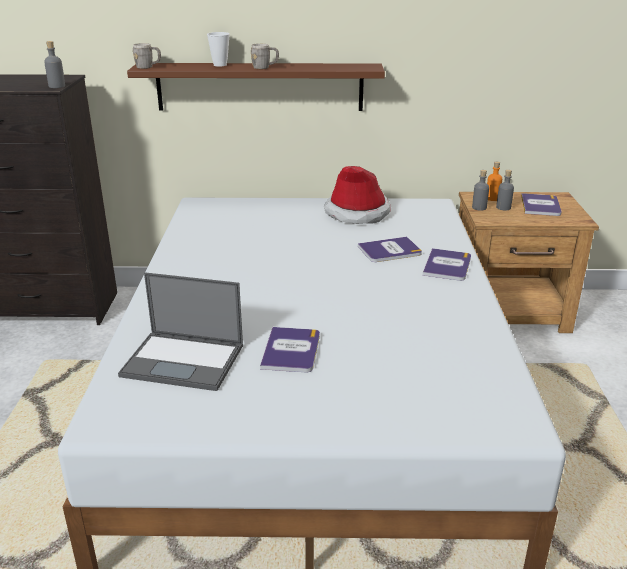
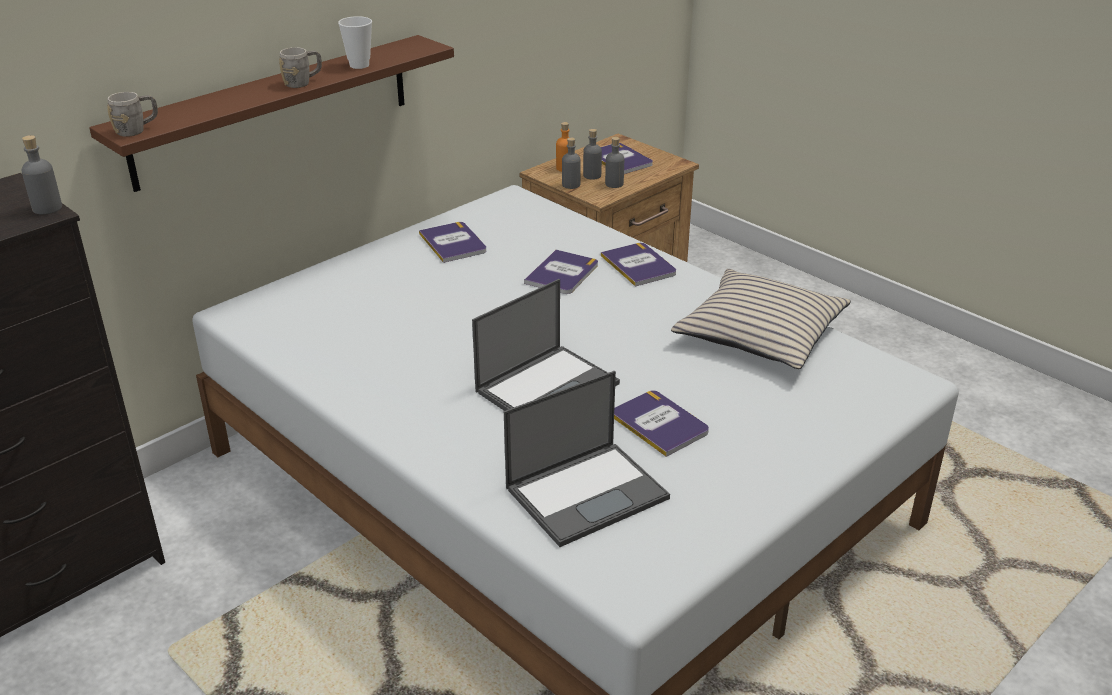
camera: 45 degrees left, 5 degrees up
(220, 65) = (230, 95): cup -> cup (359, 65)
(269, 300) = (548, 386): none -> laptop
(357, 213) = (453, 243): hat -> book
(457, 337) = (759, 333): none -> beige pillow
(510, 216) = (614, 184): none -> grey bottle

